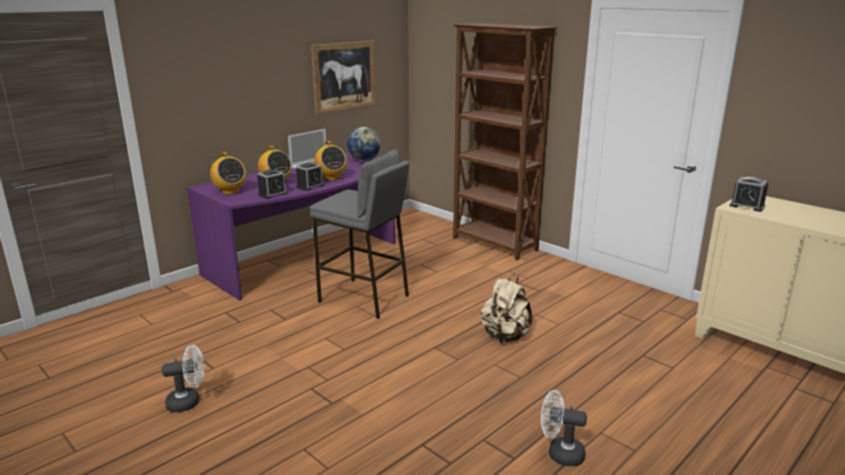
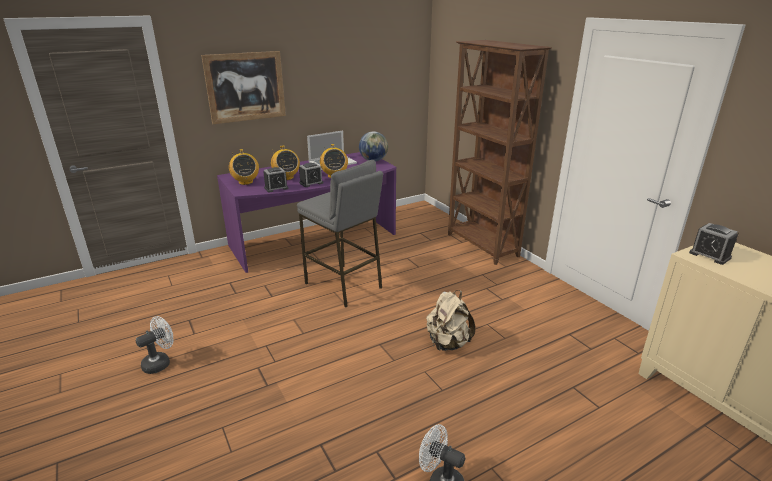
camera: 15 degrees right, 5 degrees up
(189, 402) = (160, 362): white fan -> white fan turned 45 degrees counterclockwise
(344, 76) = (364, 85): picture -> picture (245, 87)

